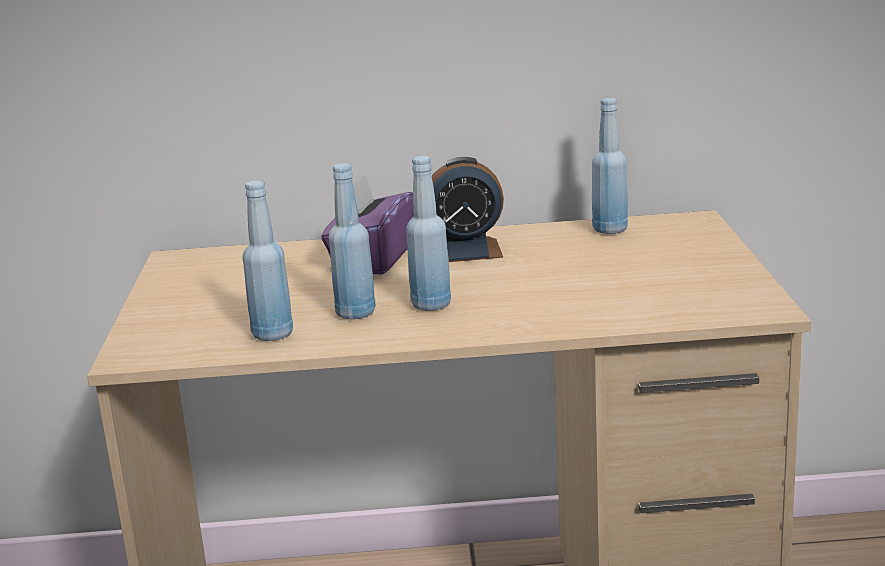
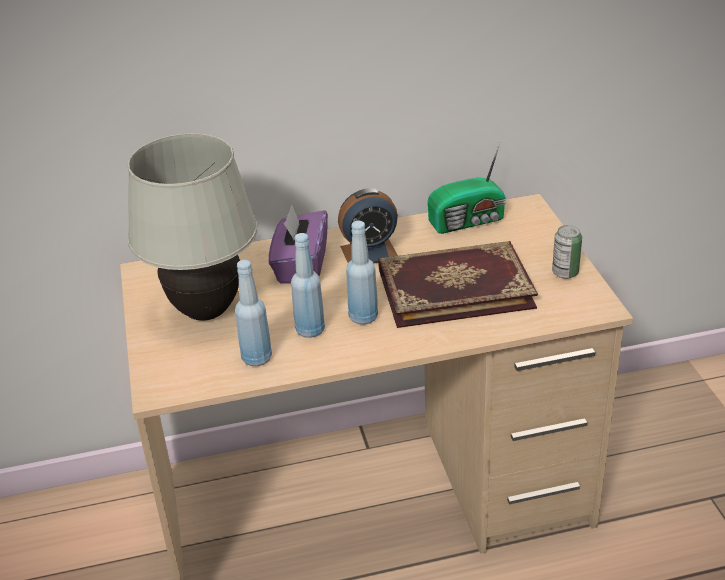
camera: 10 degrees left, 15 degrees up
(231, 292) = (205, 311): none -> white table lamp
(566, 284) = (454, 287): none -> book
(610, 229) = (469, 221): blue bottle -> radio
(725, 276) = (565, 273): none -> can

